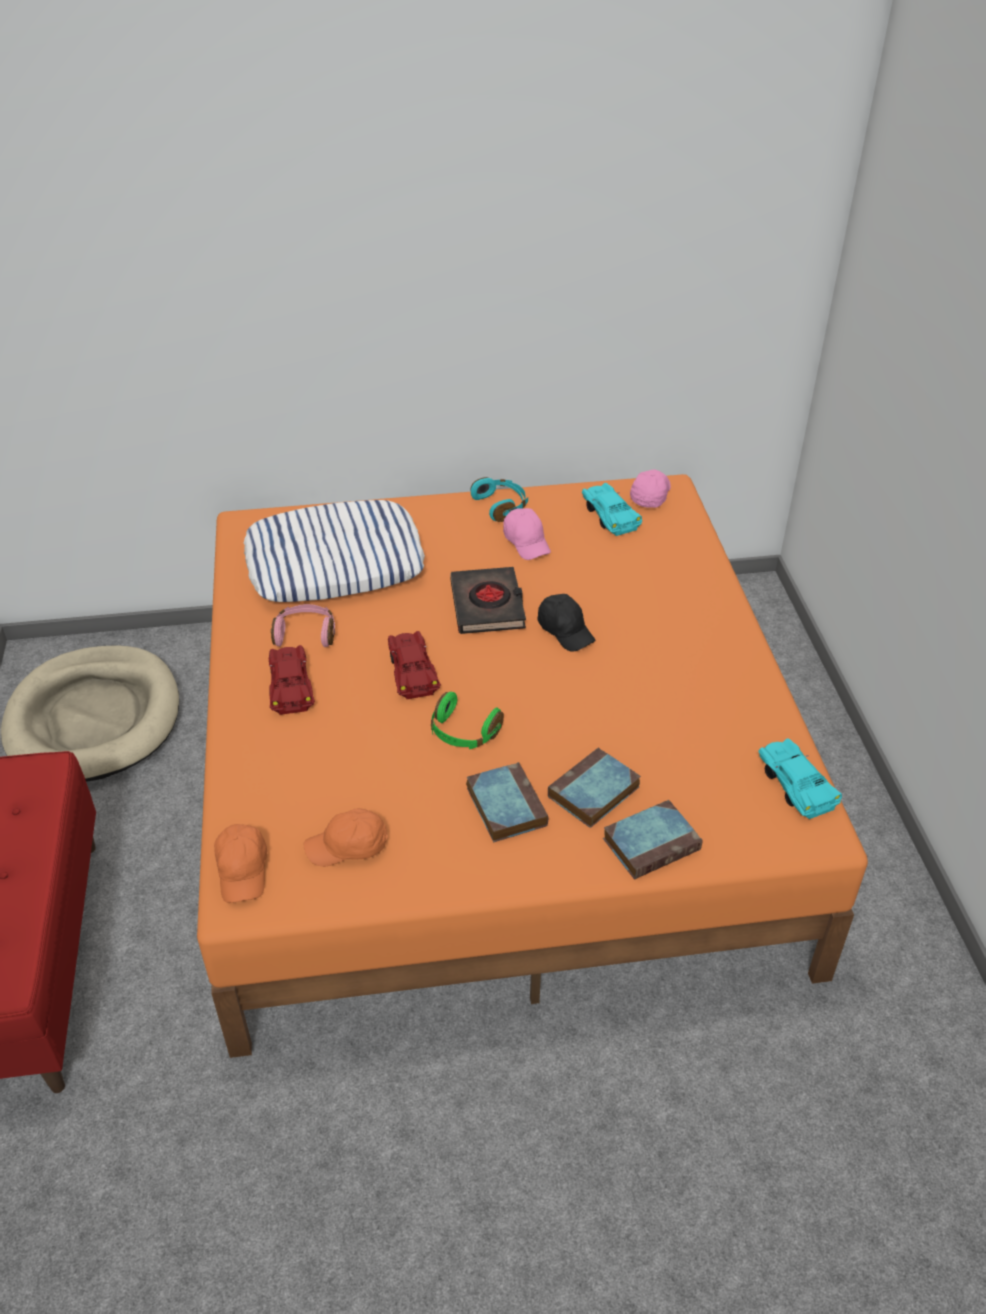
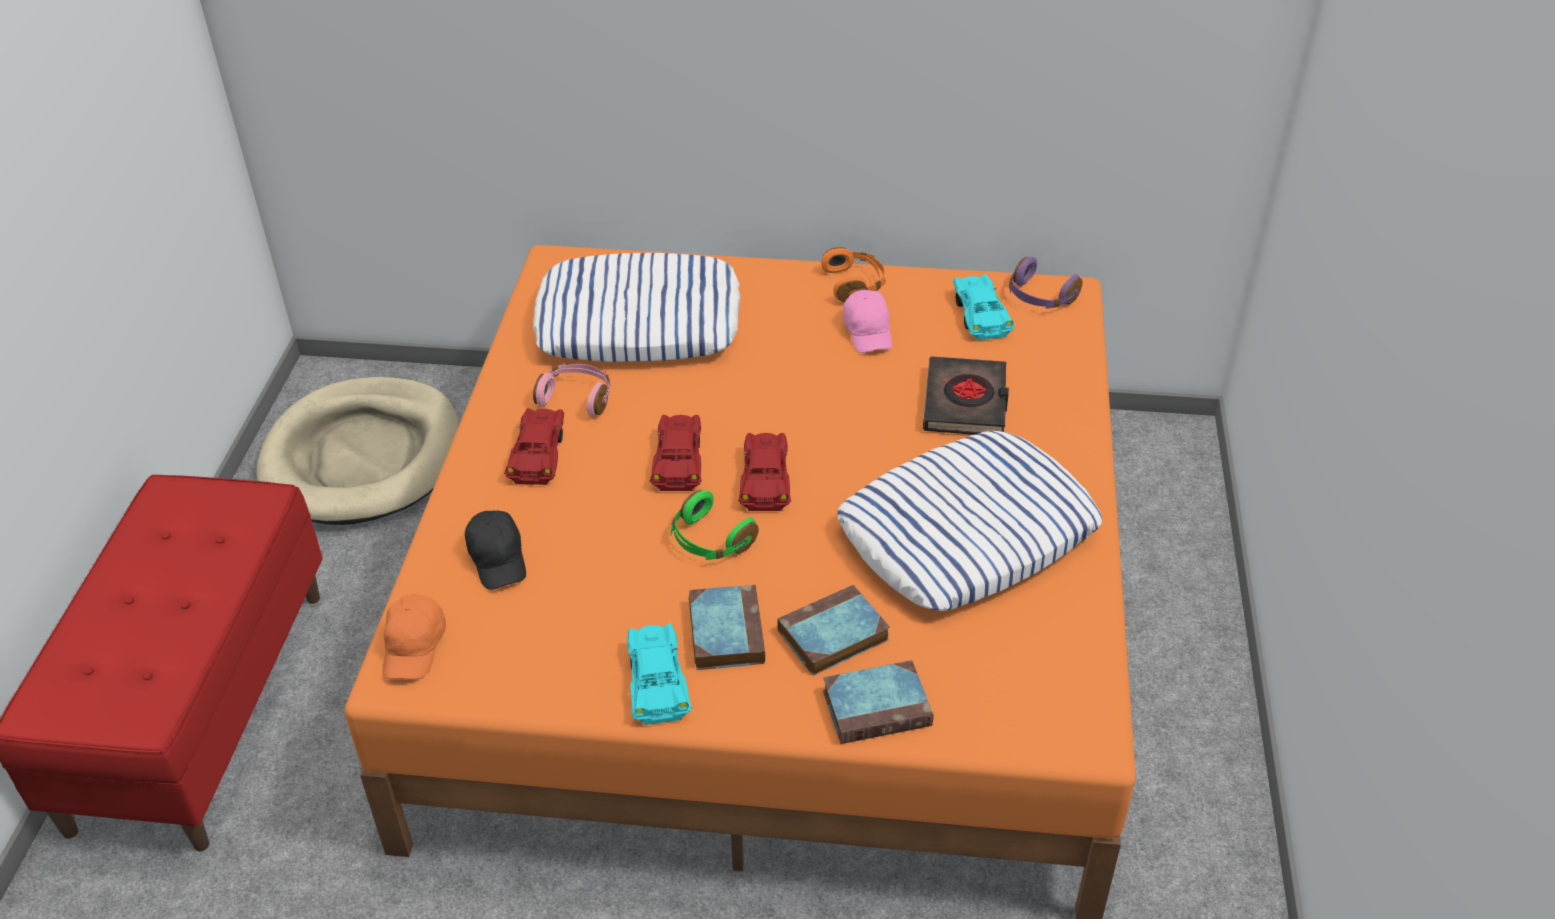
camera: 15 degrees right, 0 degrees up
(348, 847) = (535, 643): orange cap -> none
(488, 606) = (794, 399): black book -> black book (965, 403)
(490, 674) = (766, 479): none -> red toy car
(501, 506) = (854, 284): turquoise headphones -> orange headphones
(565, 630) = (873, 443): black cap -> black cap (498, 559)
(650, 495) = (1040, 297): pink cap -> purple headphones
(667, 689) = (967, 532): none -> pillow
(795, 785) = (1078, 673): turquoise toy car -> turquoise toy car (657, 681)

